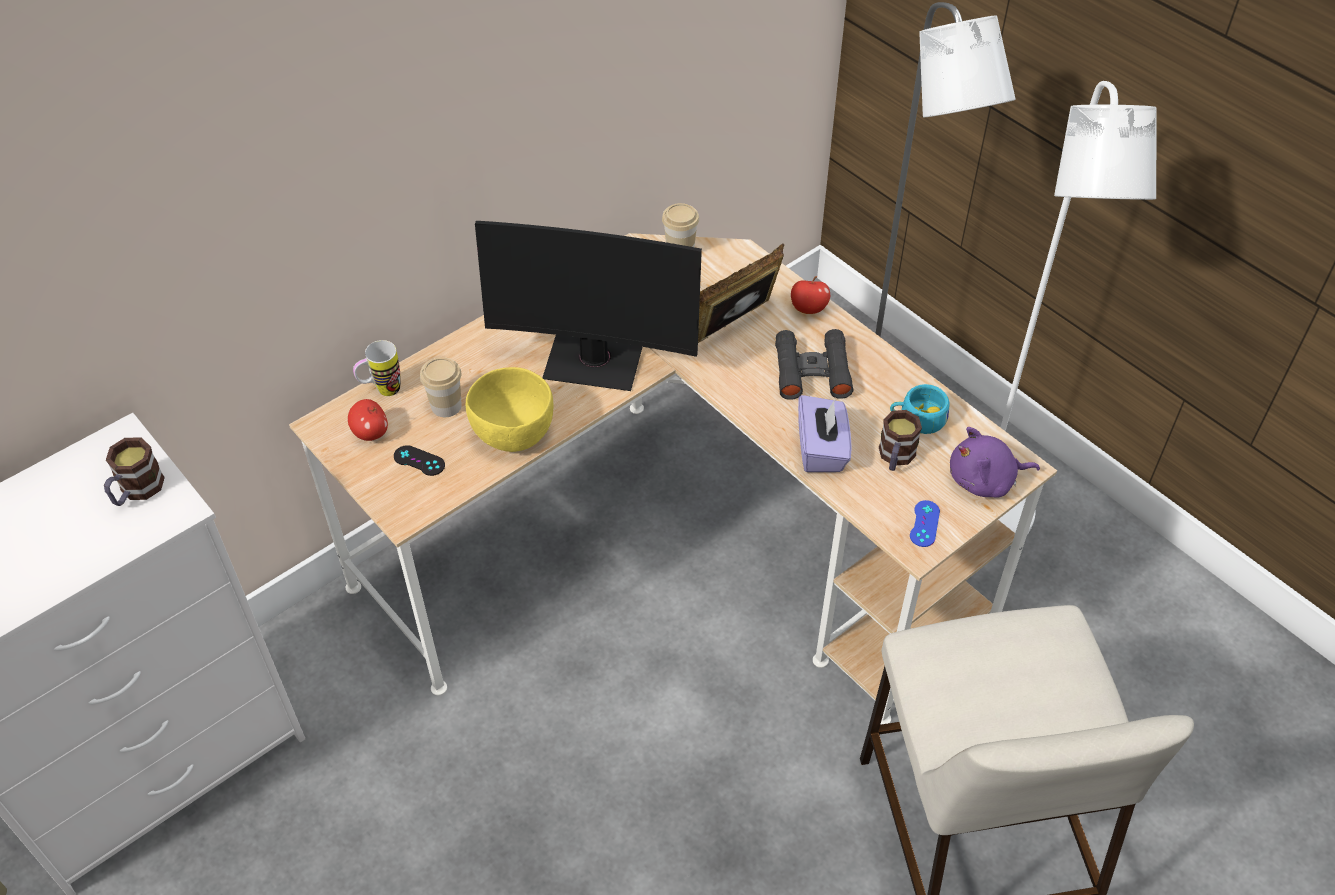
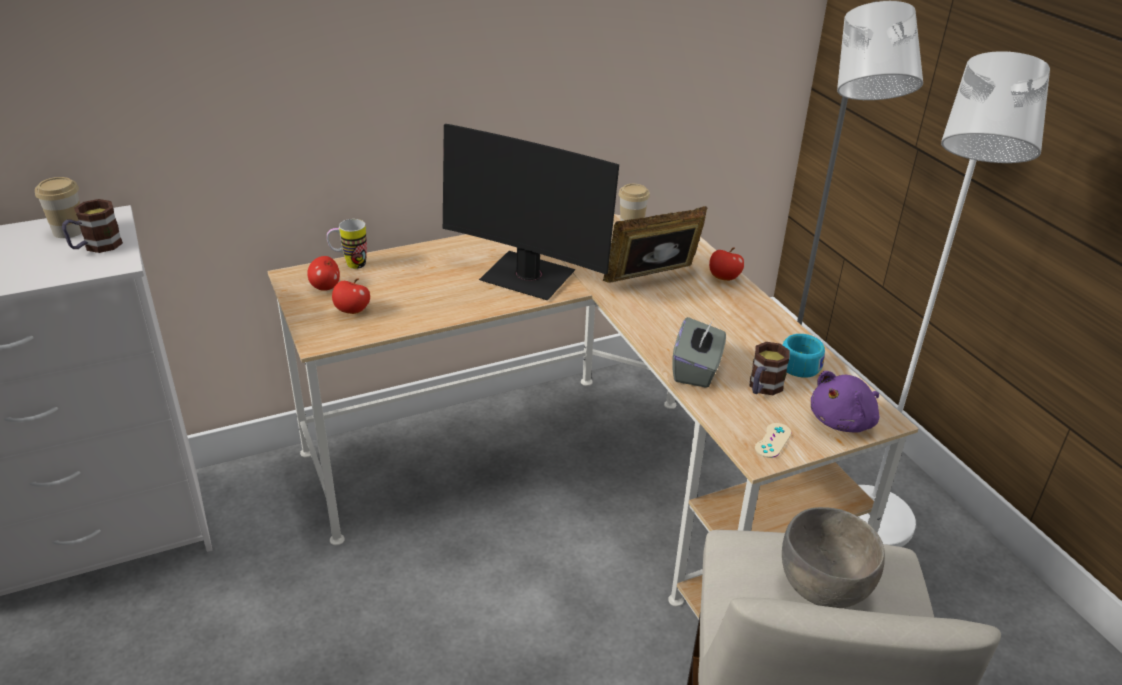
camera: 15 degrees right, 15 degrees down
(419, 461) = (352, 311): black game controller -> apple
(446, 406) = (394, 282): cup -> cup (69, 231)
(513, 435) = (436, 309): yellow bowl -> none
(812, 371) = (710, 317): black binoculars -> none
(822, 450) = (696, 370): purple tissue box -> grey tissue box
(924, 524) = (773, 440): blue game controller -> beige game controller
(985, 480) = (844, 421): purple plush toy -> purple plush toy turned 45 degrees counterclockwise
(1011, 676) = (823, 589): none -> grey bowl

